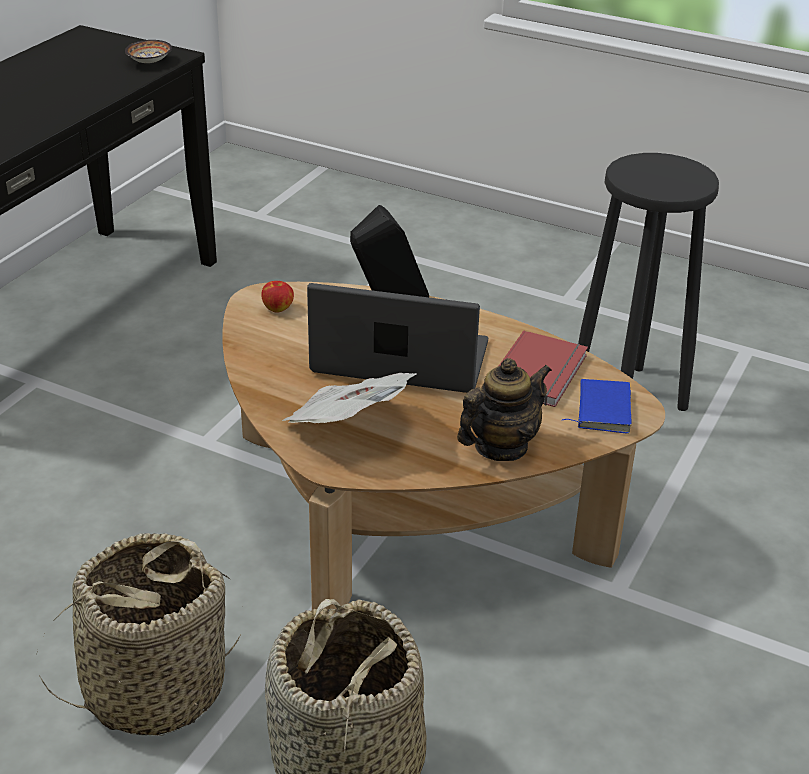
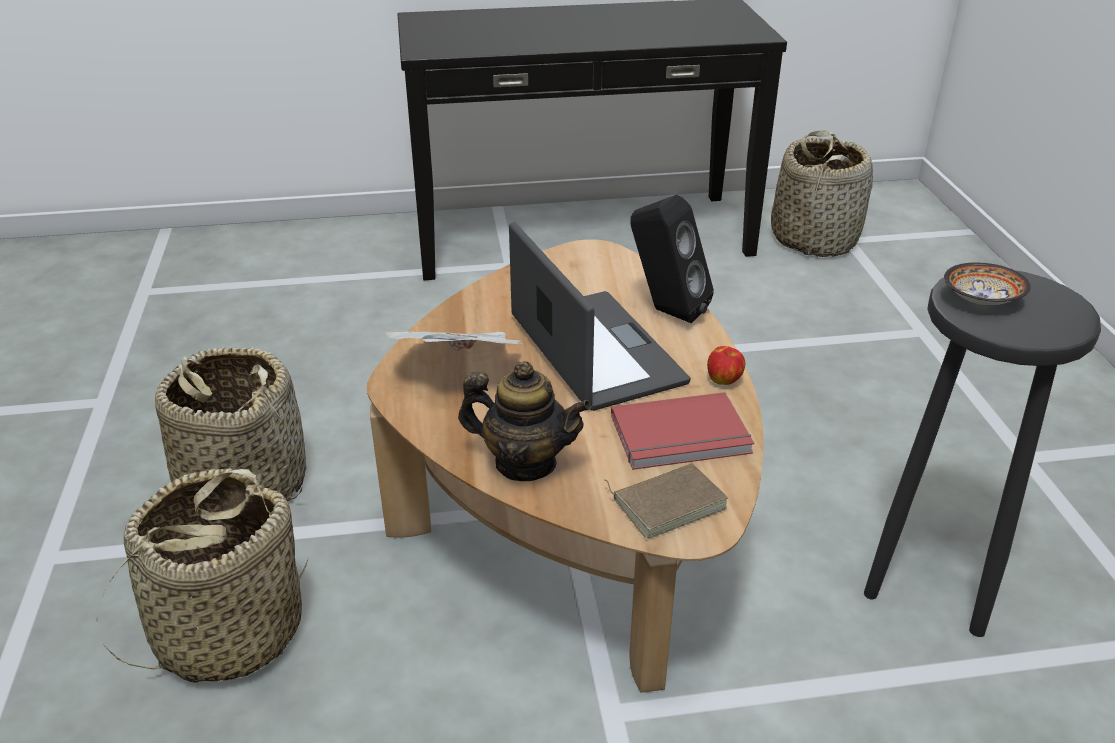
camera: 55 degrees right, 0 degrees up
(149, 62) = (728, 34): bowl -> bowl (981, 301)
(234, 226) = (814, 239): none -> basket
(278, 308) = (589, 265): apple -> apple (724, 380)
(601, 409) = (668, 502): blue book -> brown book

